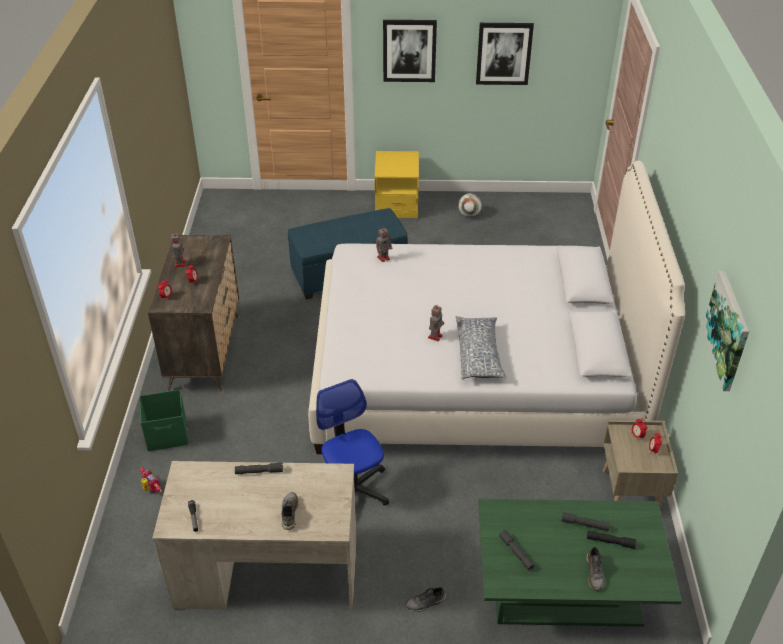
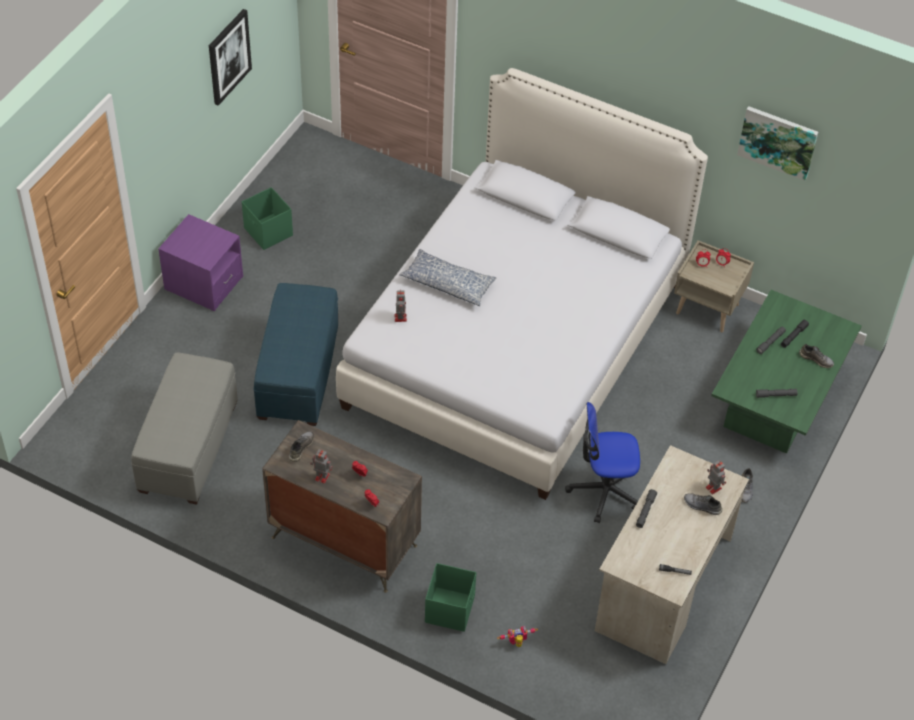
camera: 65 degrees left, 10 degrees up
(203, 245) = (301, 448): none -> grey shoe
(246, 250) = (188, 447): none -> grey ottoman
(396, 205) = (203, 283): yellow nightstand -> purple nightstand
(409, 50) = (164, 123): picture -> none
(435, 336) = (538, 329): toy robot -> toy robot (713, 487)
(469, 215) = (268, 232): football -> green storage box
(479, 354) = (579, 310): pillow -> pillow (448, 283)

